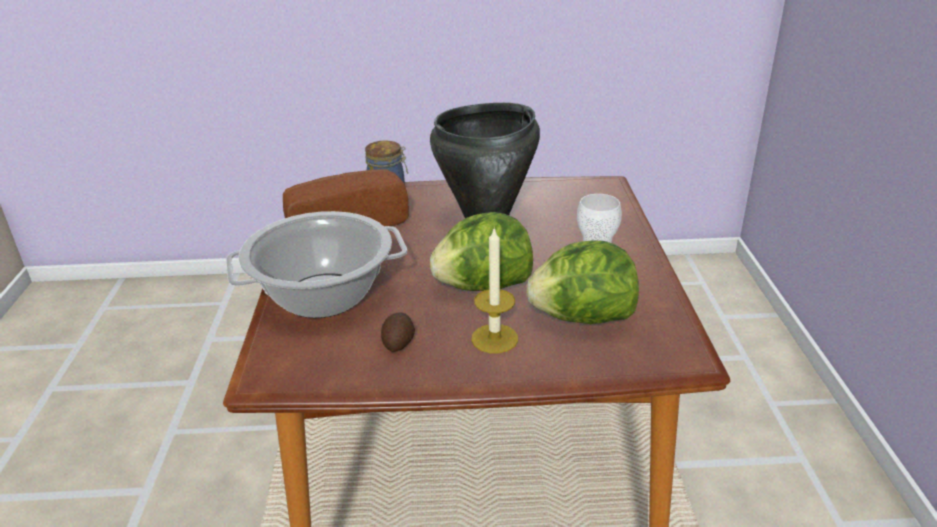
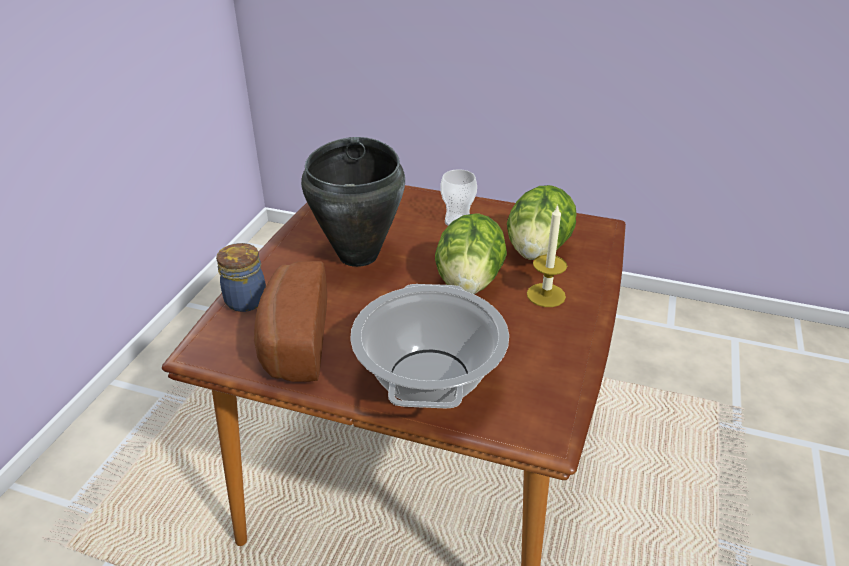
camera: 70 degrees left, 5 degrees up
(399, 342) = (529, 344): potato -> none

